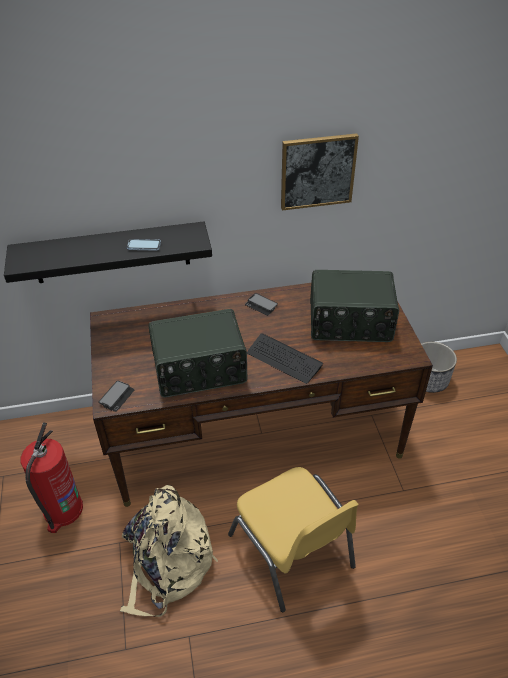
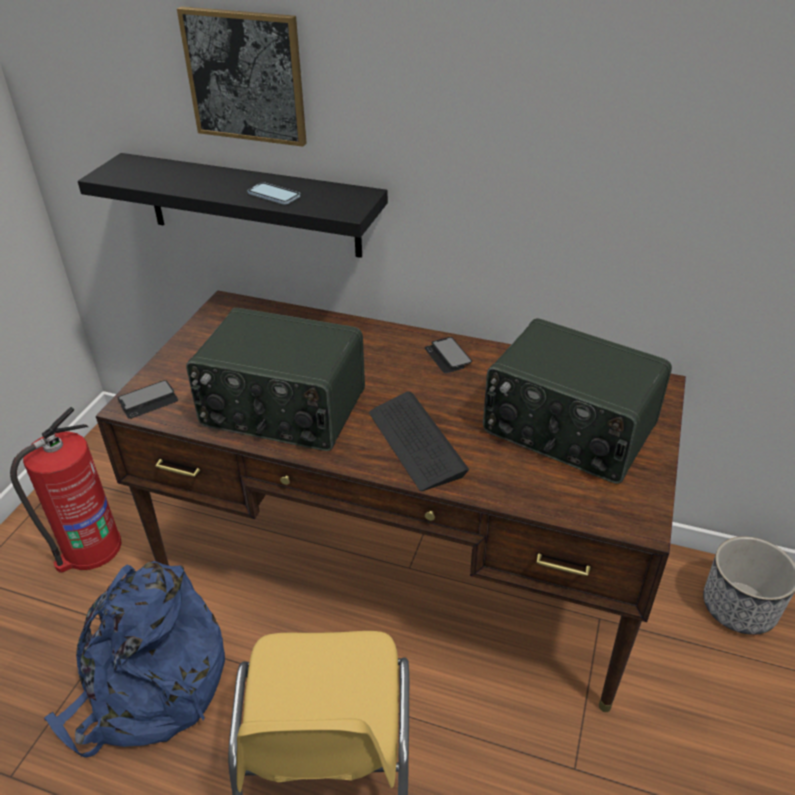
camera: 30 degrees right, 5 degrees down
(167, 565) = (148, 688): beige backpack -> blue backpack
(317, 171) = (584, 145): picture -> picture (245, 76)

